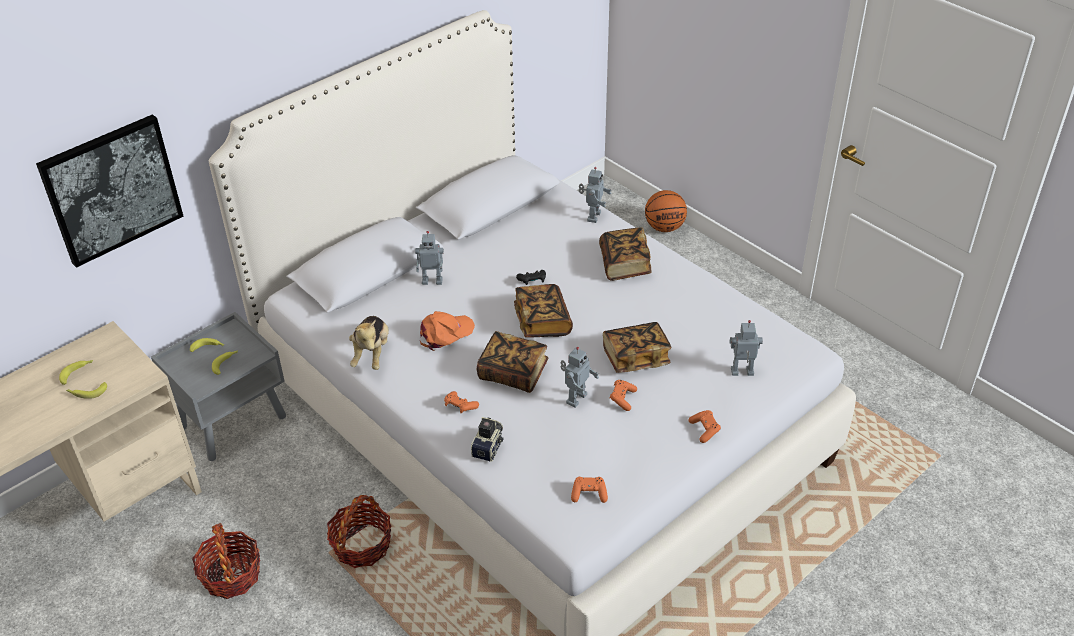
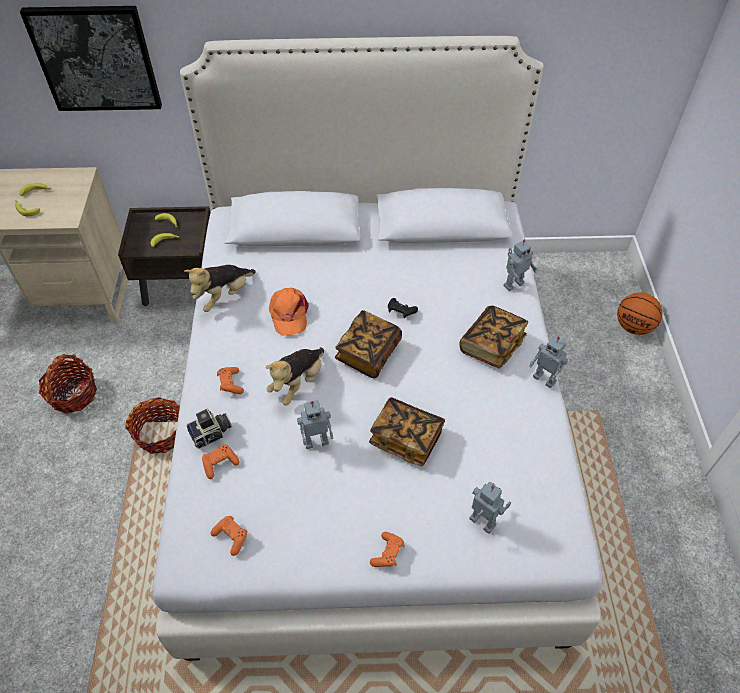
camera: 40 degrees right, 10 degrees up
(233, 421) = (183, 286): grey nightstand -> brown nightstand
(432, 281) = (329, 263): toy robot -> toy robot (545, 379)
(445, 333) = (289, 314): orange cap -> orange cap turned 75 degrees clockwise
(513, 373) = (298, 382): book -> plush toy
(622, 399) = (353, 469): orange game controller -> orange game controller (220, 464)

